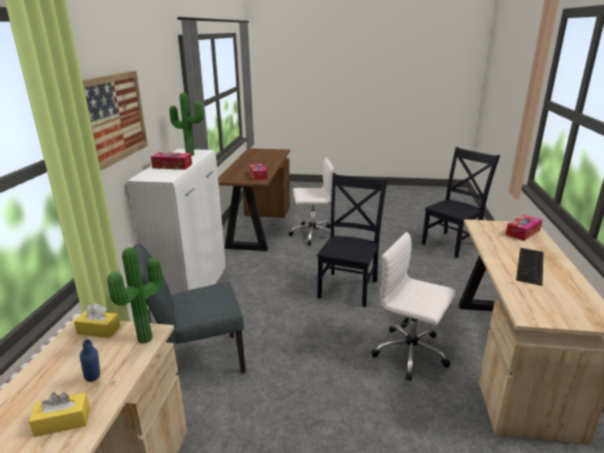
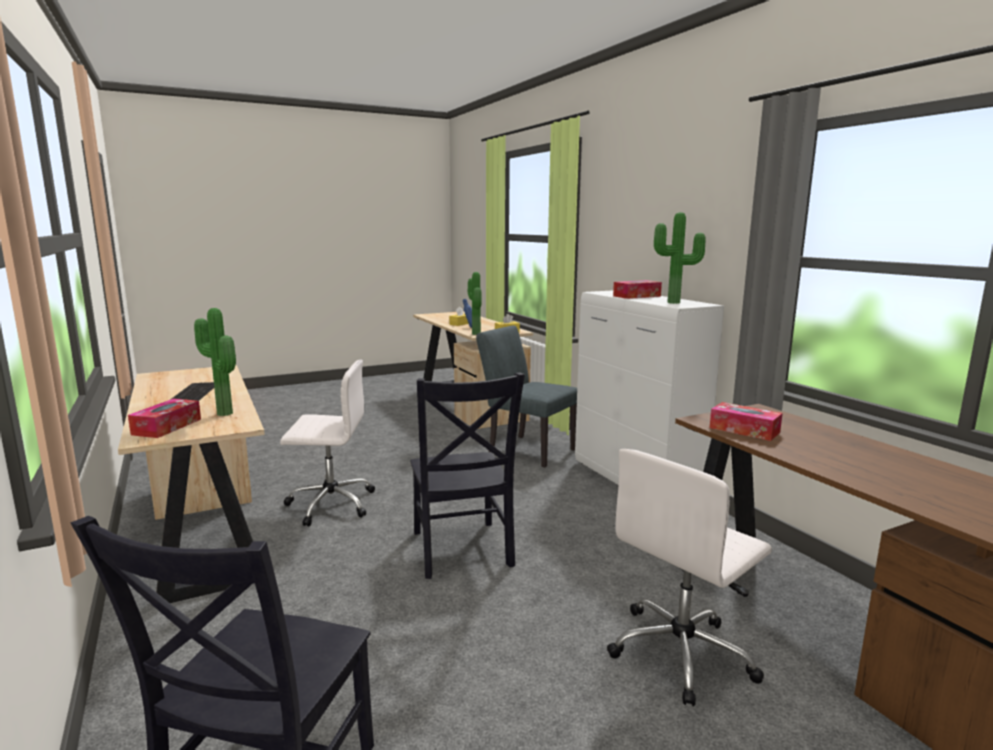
camera: 145 degrees right, 10 degrees down
(114, 118) = (629, 225): picture -> none
(197, 362) = (526, 449): grey chair -> grey chair turned 90 degrees counterclockwise
(493, 236) = (222, 414): none -> potted plant

